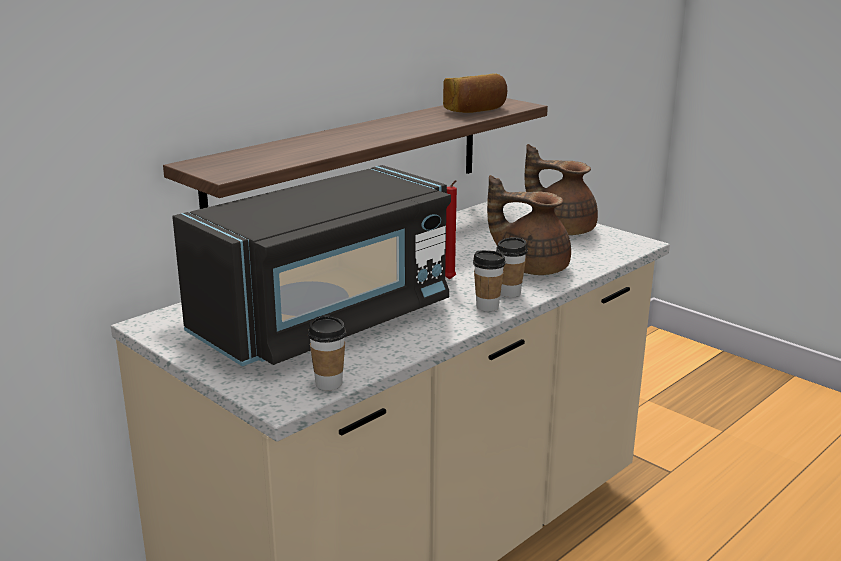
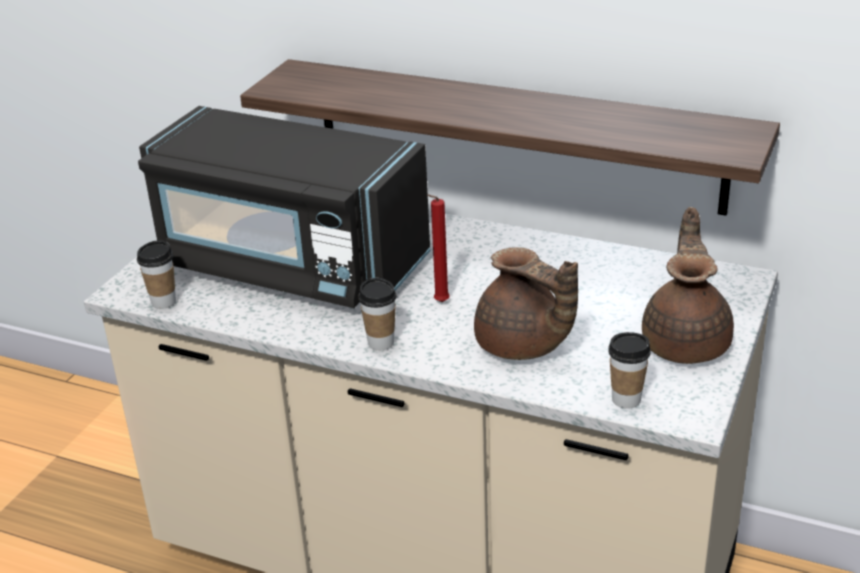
camera: 70 degrees right, 10 degrees up
(476, 110) = (664, 132): bread -> none
(509, 293) = (429, 348): cup -> cup (626, 399)
(531, 267) = (522, 346): brown teapot -> brown teapot turned 135 degrees clockwise

